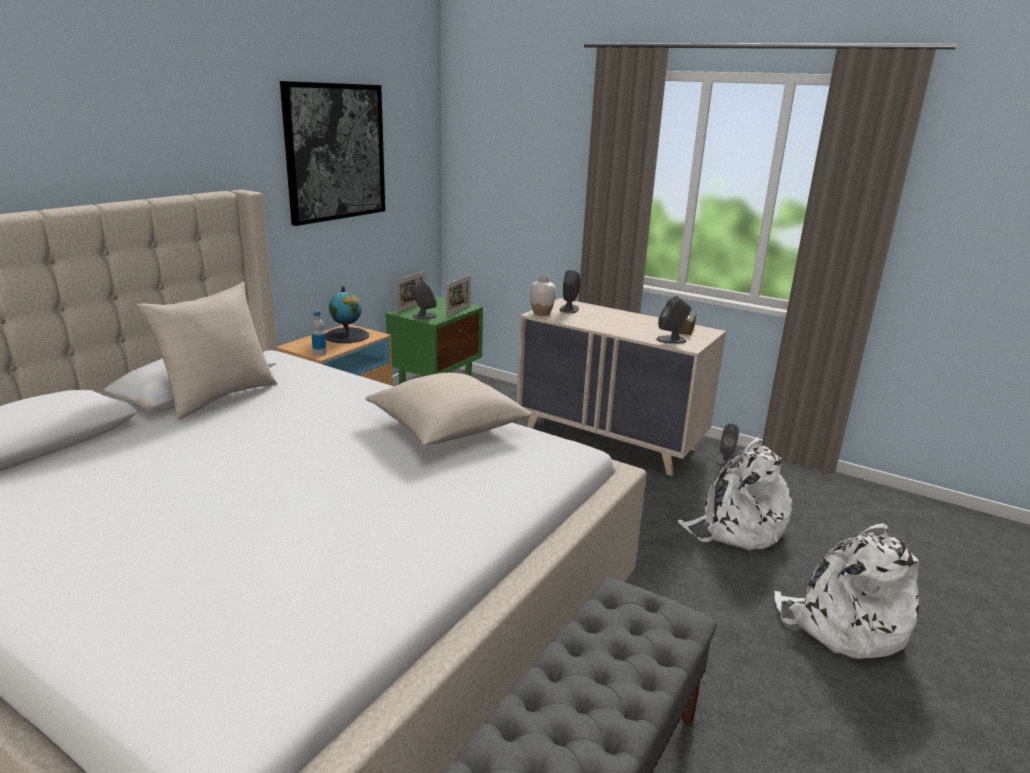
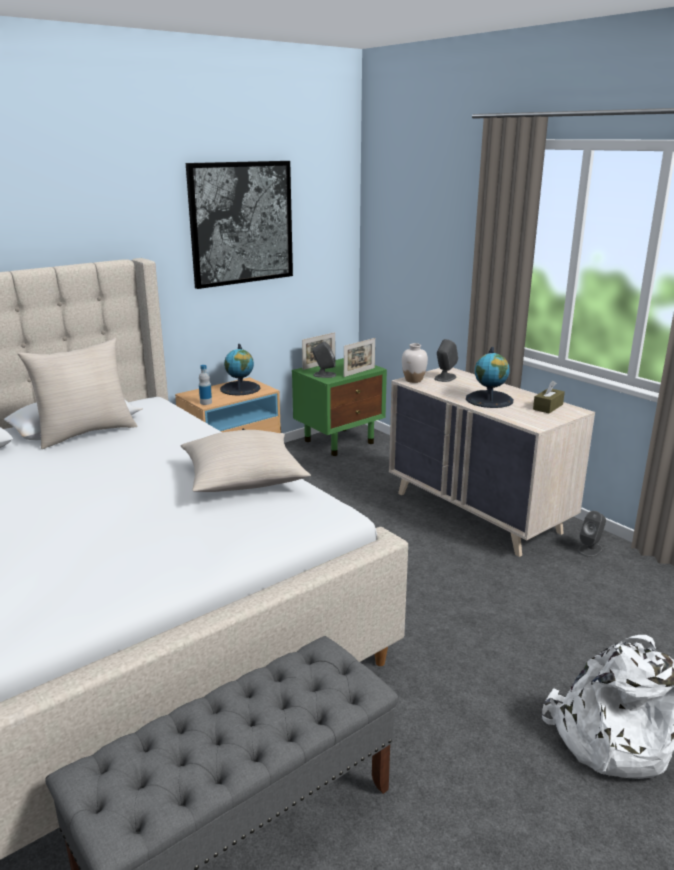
camera: 20 degrees right, 0 degrees up
(627, 326) = (489, 399): none -> globe
(671, 340) = (523, 417): grey speaker -> none
(736, 528) = (554, 619): white backpack -> none

